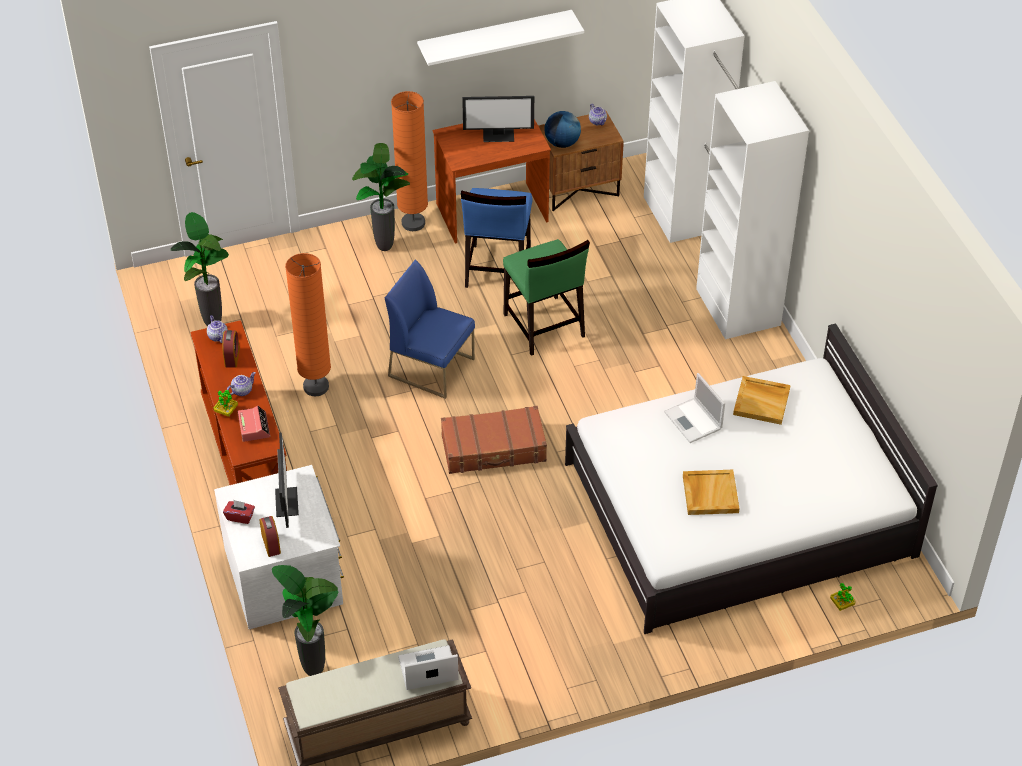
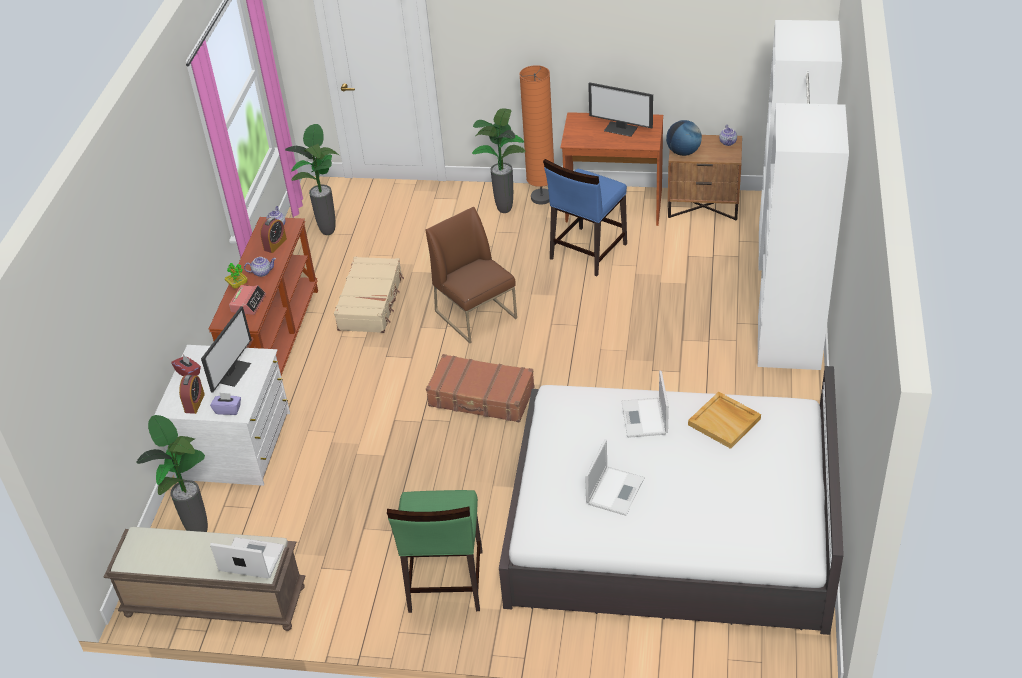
camera: 30 degrees right, 5 degrees down
(310, 539) = (228, 410): none -> purple tissue box
(316, 387) = (371, 303): orange floor lamp -> beige suitcase
(432, 367) = (476, 315): blue chair -> brown chair
(495, 37) = (631, 32): white shelf -> none
(543, 326) = (596, 308): green chair -> green chair (445, 582)
(709, 493) = (615, 490): beige tray -> laptop
(841, 604) = (717, 652): potted plant -> none

